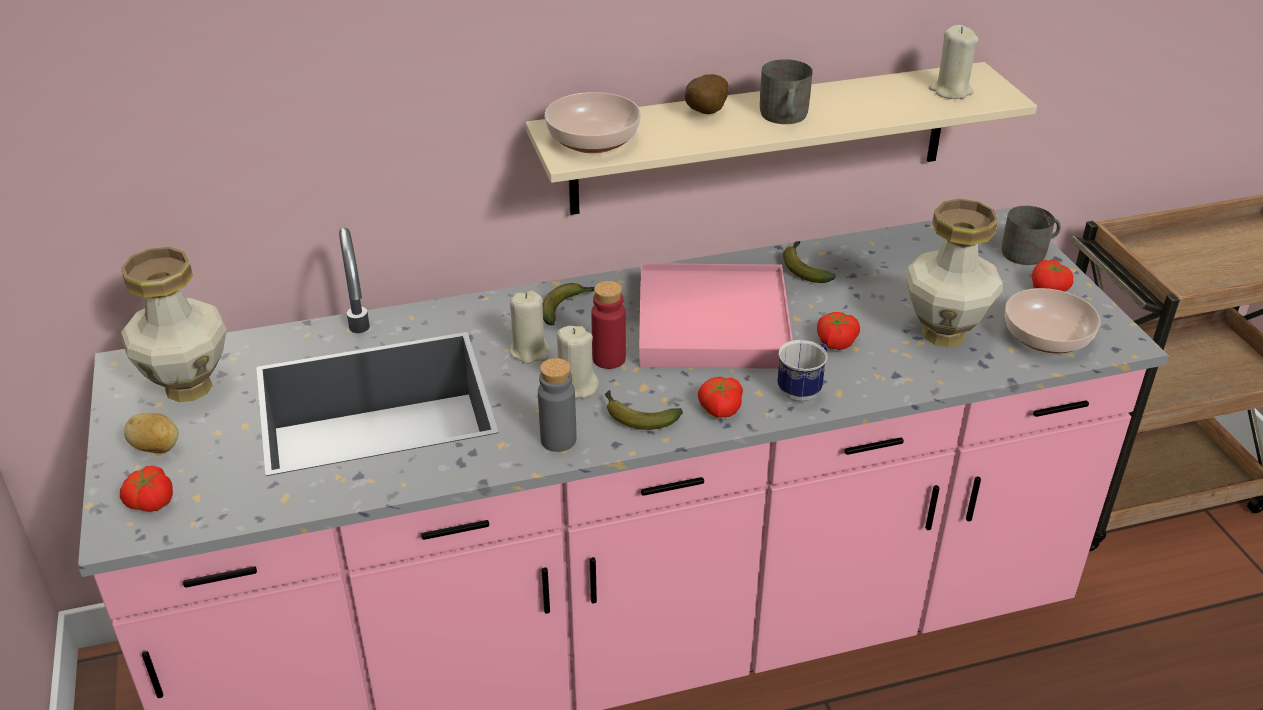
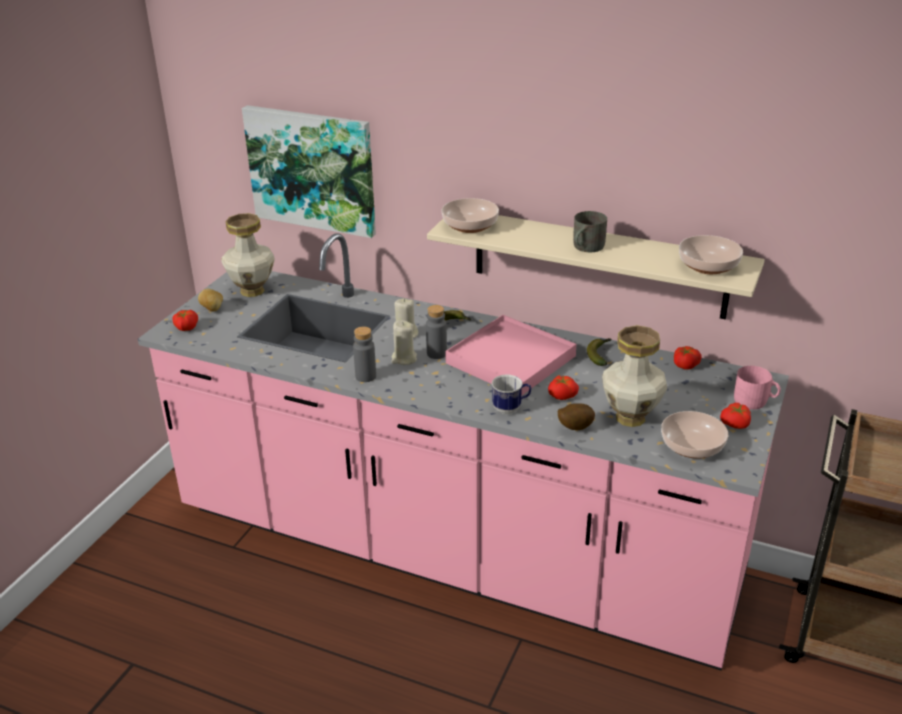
camera: 40 degrees right, 5 degrees down
(240, 131) = (312, 169): none -> picture
(609, 359) = (436, 353): red bottle -> grey bottle
(636, 417) = (413, 383): banana -> none
(703, 114) = (546, 232): potato -> potato (574, 428)
(719, 408) = (456, 397): tomato -> tomato (684, 365)
(950, 91) = (709, 266): beige candle -> bowl
(1029, 253) = (754, 402): grey mug -> pink mug

